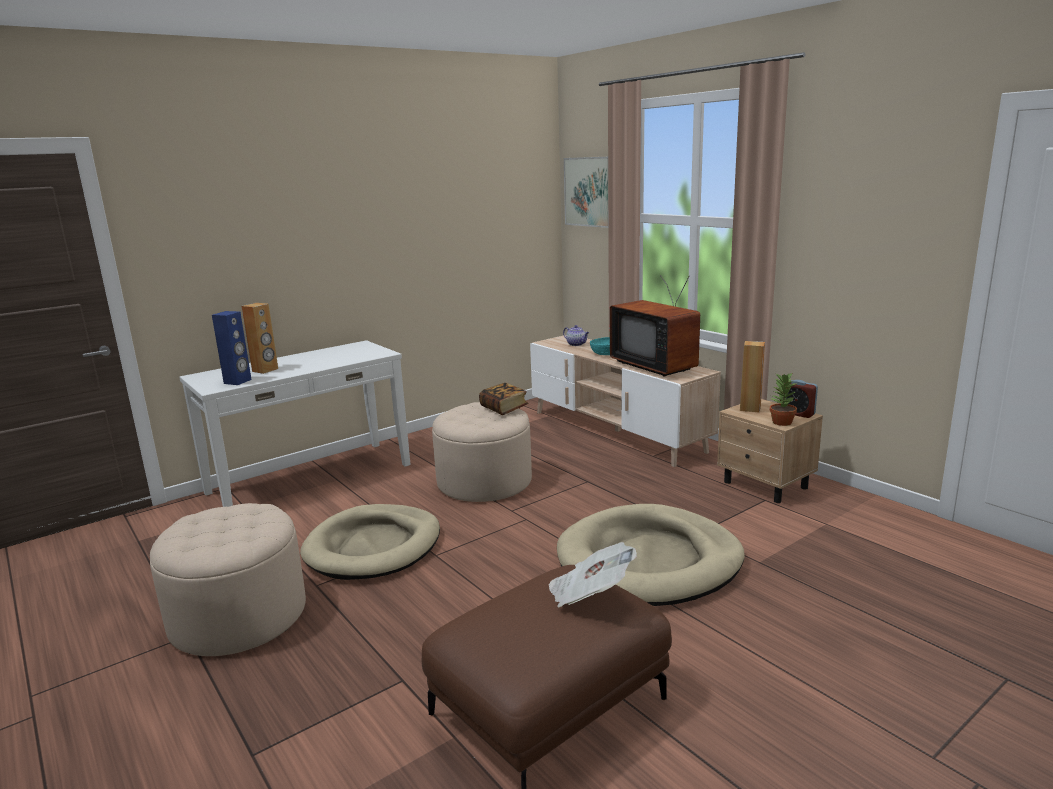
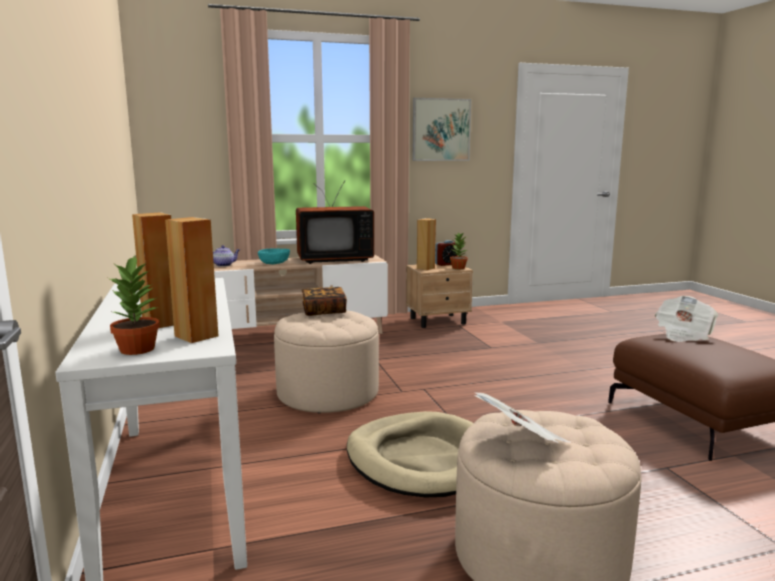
camera: 70 degrees left, 5 degrees down
(212, 378) = (138, 349): none -> potted plant
(214, 519) = (520, 442): none -> newspaper
(238, 381) = (197, 336): blue speaker -> brown speaker
(588, 192) = (180, 113): picture -> picture (441, 130)
(649, 561) = (521, 365): beige dog bed -> none

